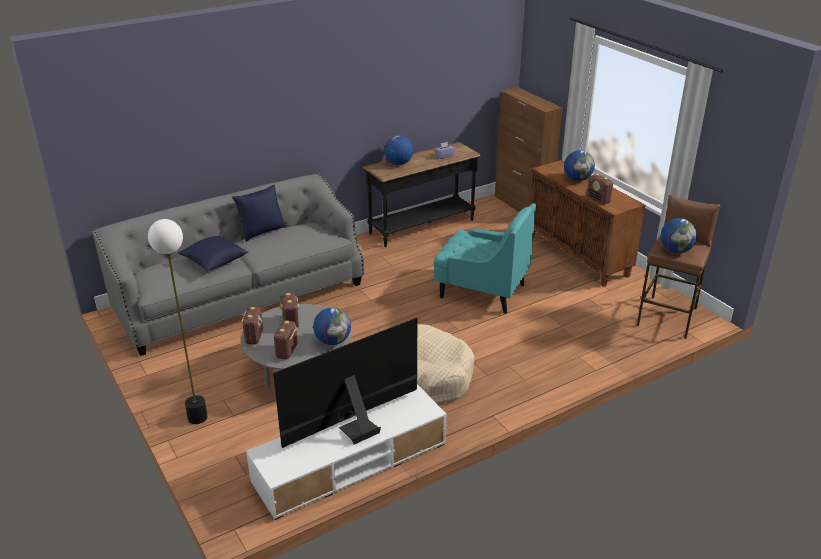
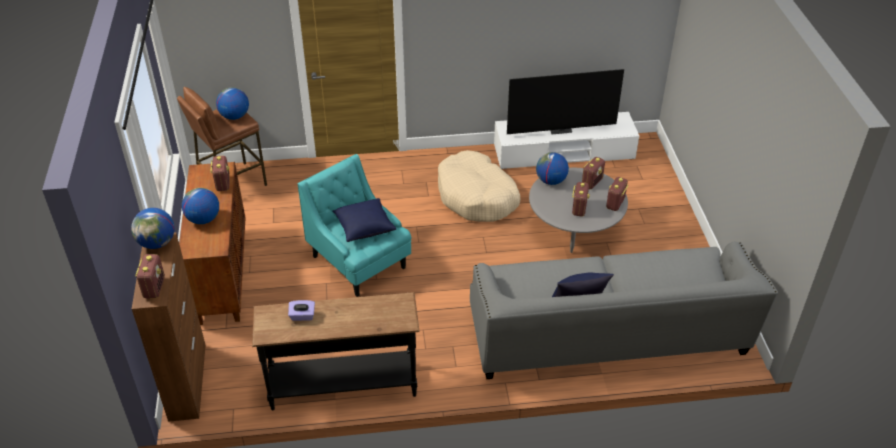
camera: 155 degrees left, 10 degrees up
(197, 417) = (667, 215): floor lamp -> none
(214, 262) = (639, 273): blue pillow -> blue pillow (364, 227)
(398, 163) = (371, 319): globe -> globe (157, 243)
(518, 93) = (154, 287): none -> radio

